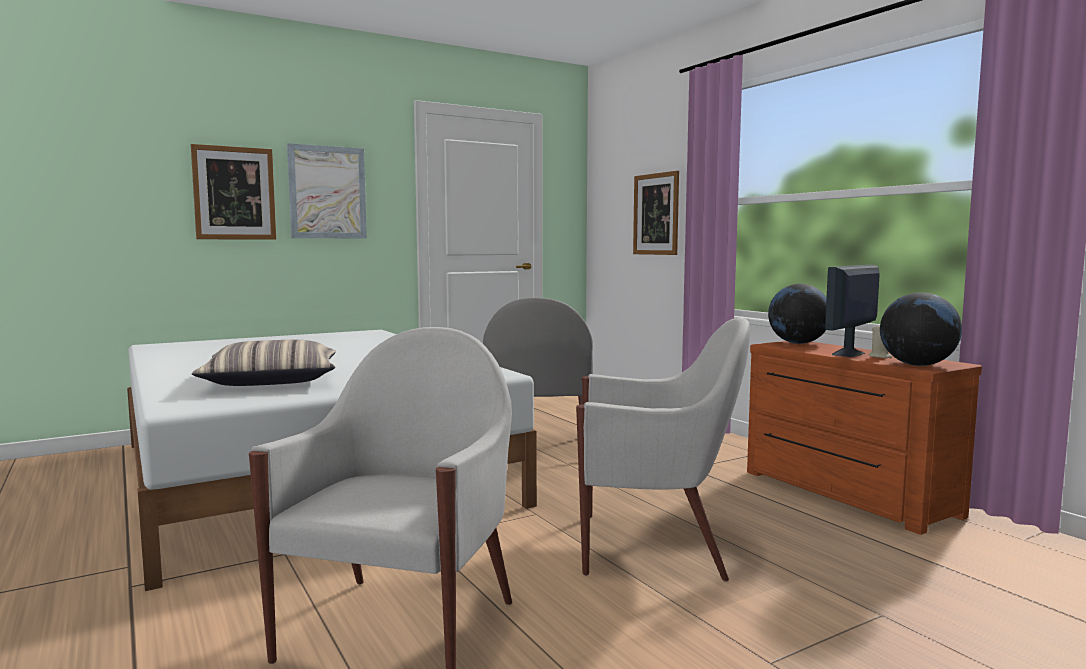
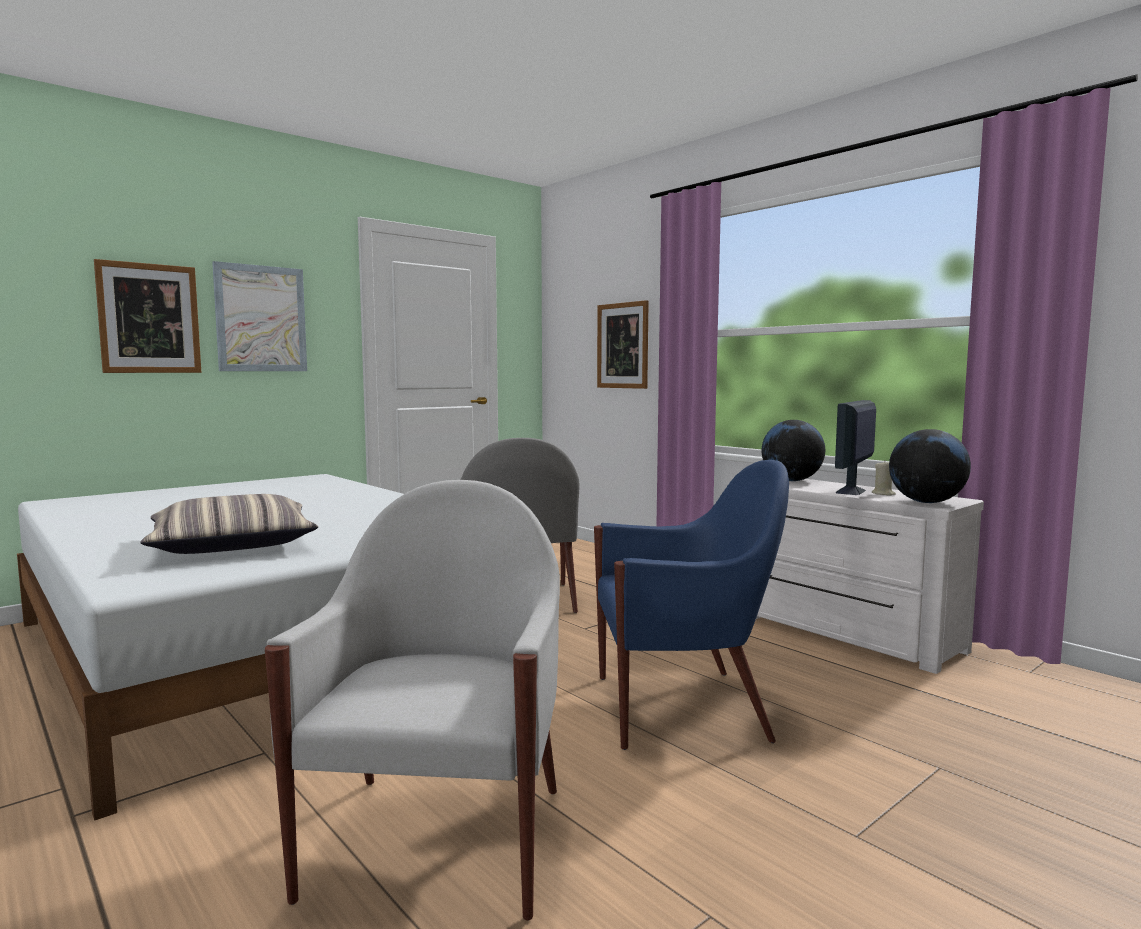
camera: 10 degrees left, 0 degrees up
(654, 546) = (684, 708): white armchair -> blue armchair
(844, 494) = (846, 634): brown dresser -> white dresser

